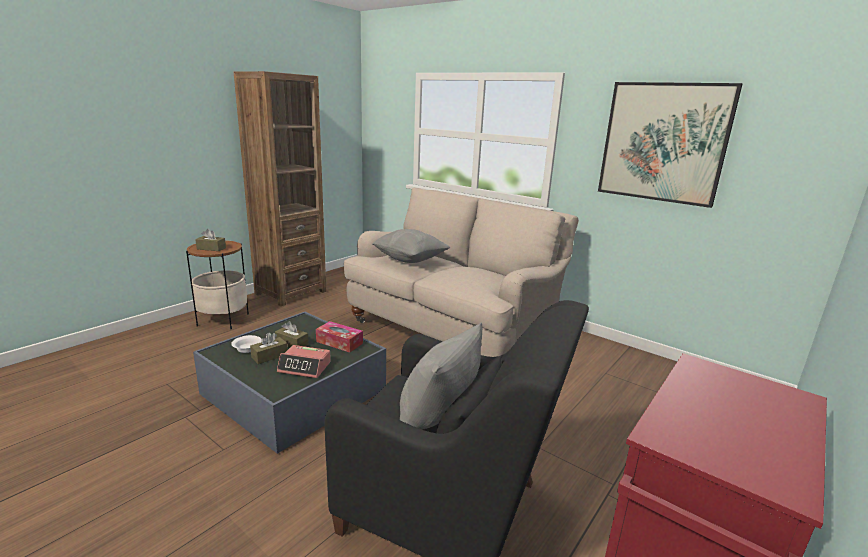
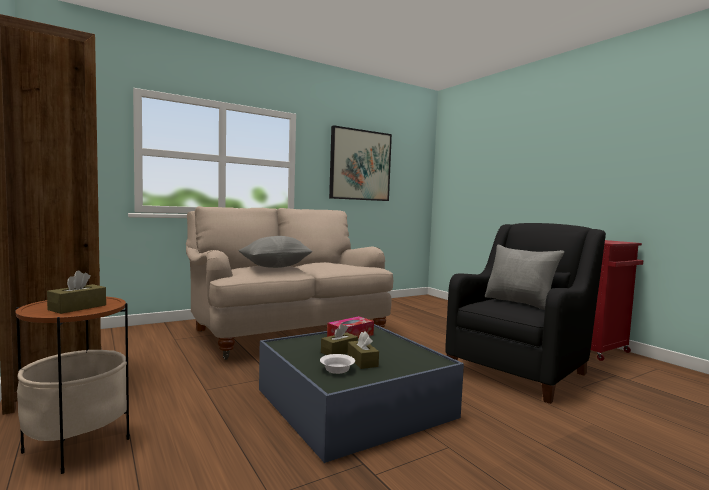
camera: 70 degrees left, 15 degrees down
(305, 367) = (394, 350): alarm clock -> none

